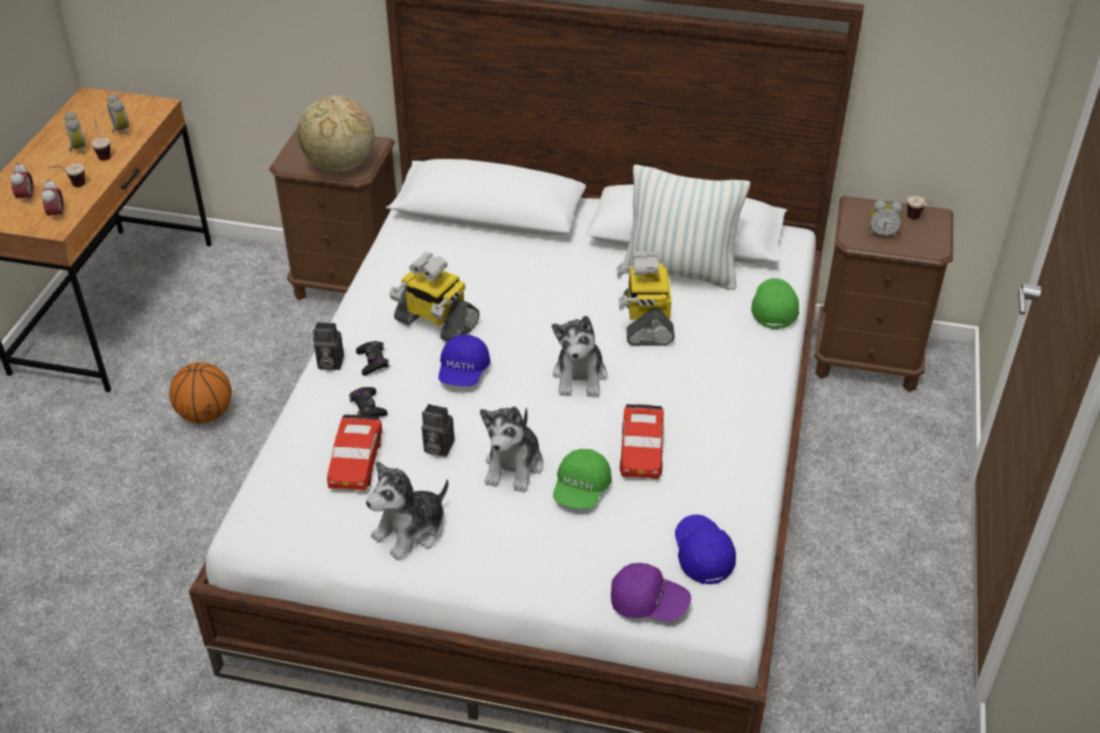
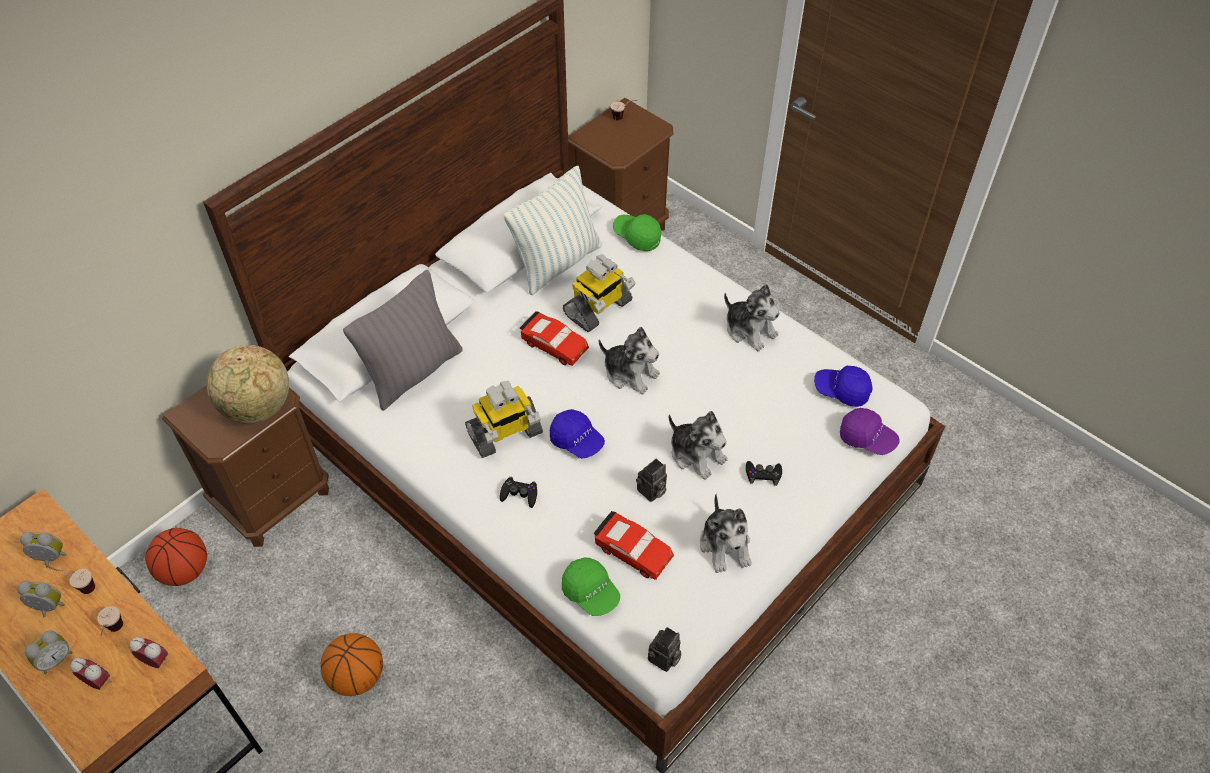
camera: 60 degrees left, 10 degrees up
(248, 271) = (185, 571): none -> basketball
(329, 363) = (499, 525): camera -> camera (664, 660)
(368, 407) = (573, 519): black game controller -> black game controller (763, 475)
(463, 241) = (413, 372): none -> grey pillow
(581, 490) = (744, 426): green cap -> green cap (591, 592)
(641, 450) = (728, 375): red toy car -> red toy car (554, 344)
(646, 322) = (598, 309): toy robot -> toy robot turned 75 degrees counterclockwise
(649, 603) = (867, 438): purple cap -> purple cap turned 75 degrees clockwise
(723, 445) = (749, 330): none -> plush toy
(882, 233) = (623, 141): alarm clock -> alarm clock (55, 659)

